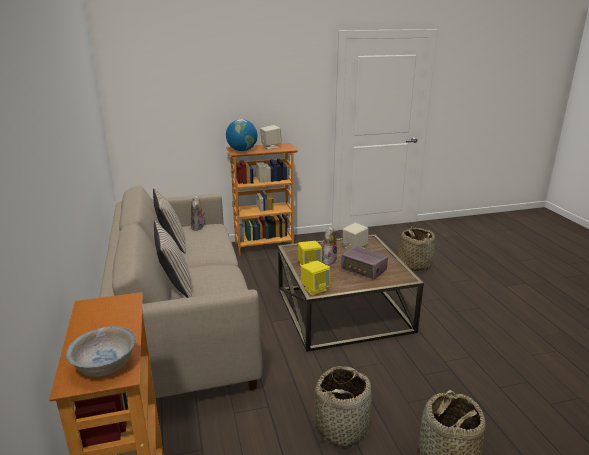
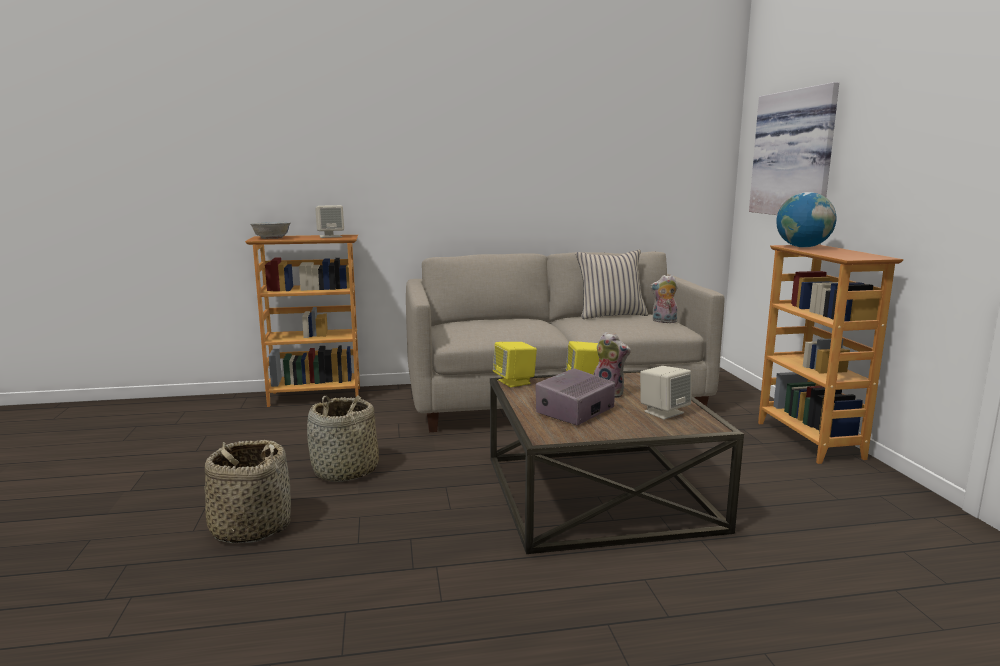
camera: 95 degrees right, 10 degrees down
(175, 287) = (503, 319): beige pillow -> none
(181, 94) = (796, 154): none -> picture
(270, 147) = (848, 253): beige speaker -> beige speaker (330, 236)
(414, 264) = (841, 605): basket -> none

